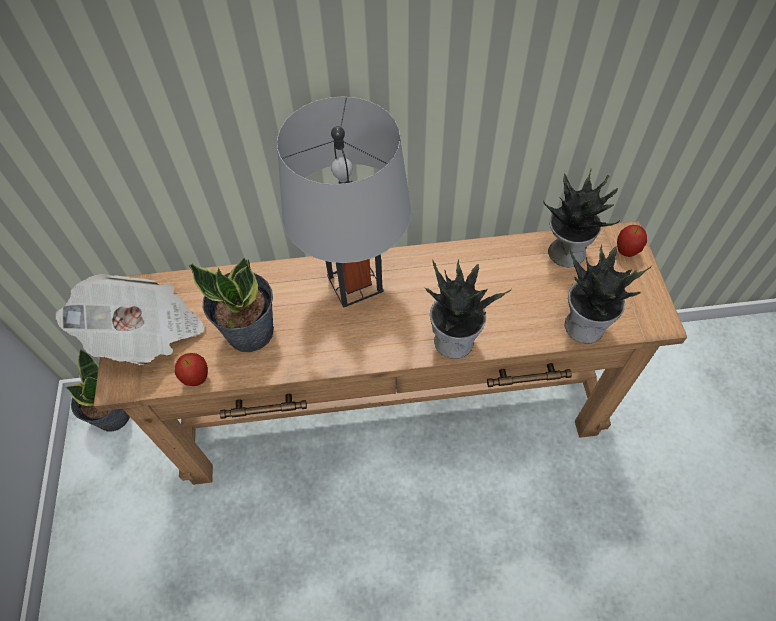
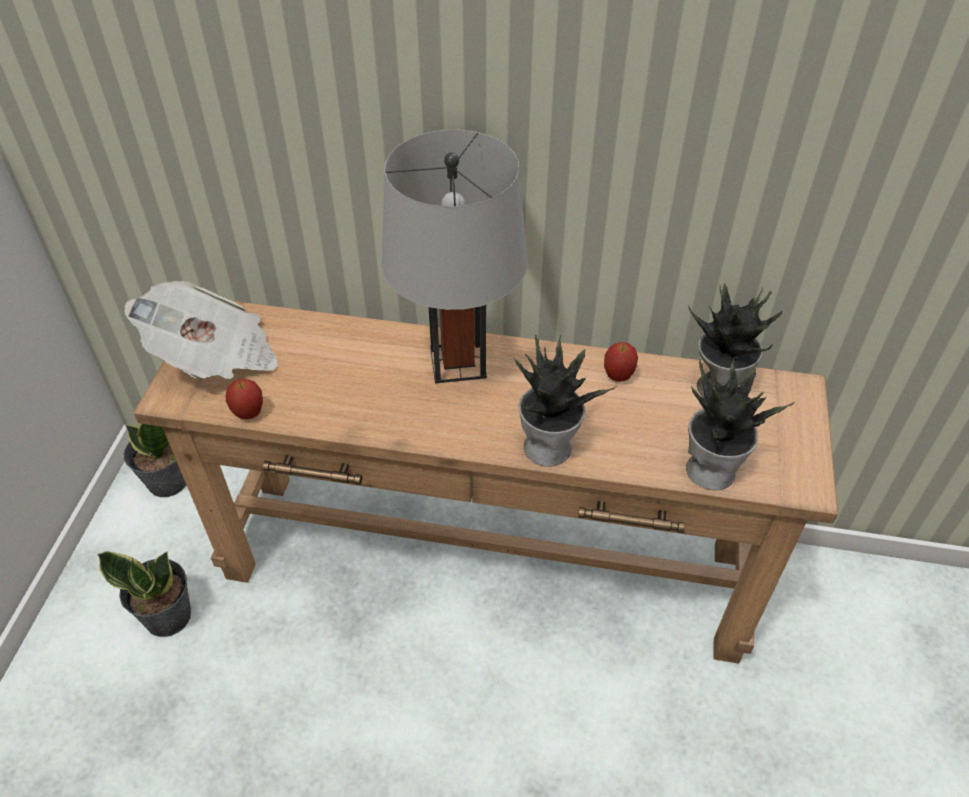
camera: 15 degrees right, 10 degrees down
(249, 331) = (324, 381): potted plant -> potted plant (168, 615)
(626, 251) = (795, 404): apple -> apple (618, 377)

